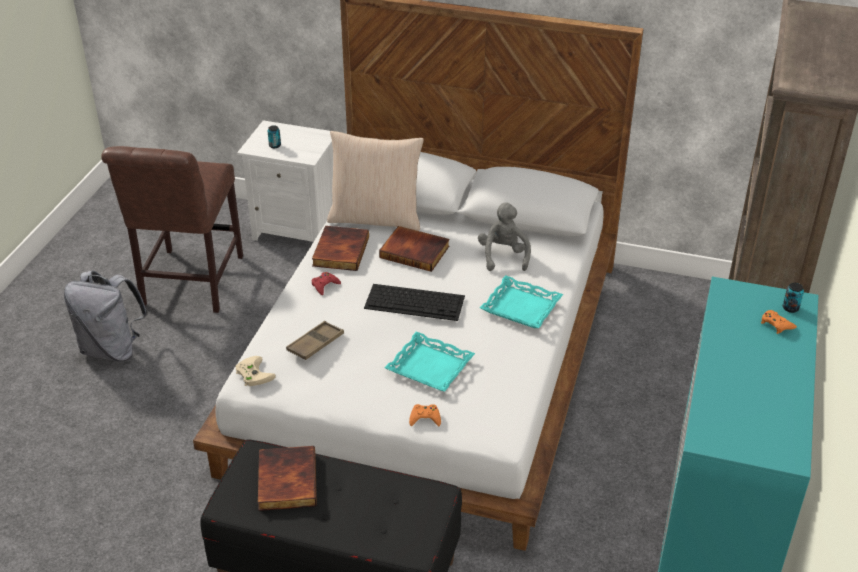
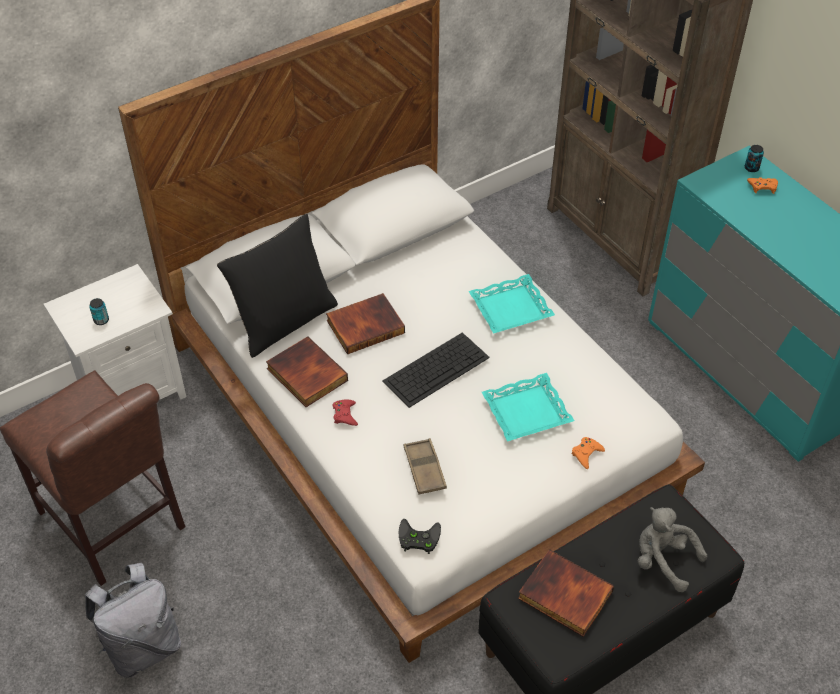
camera: 50 degrees left, 10 degrees up
(252, 373) = (417, 538): beige game controller -> black game controller
(376, 217) = (284, 321): beige pillow -> black pillow
(503, 256) = (433, 276): grey plush toy -> grey plush toy (663, 560)

